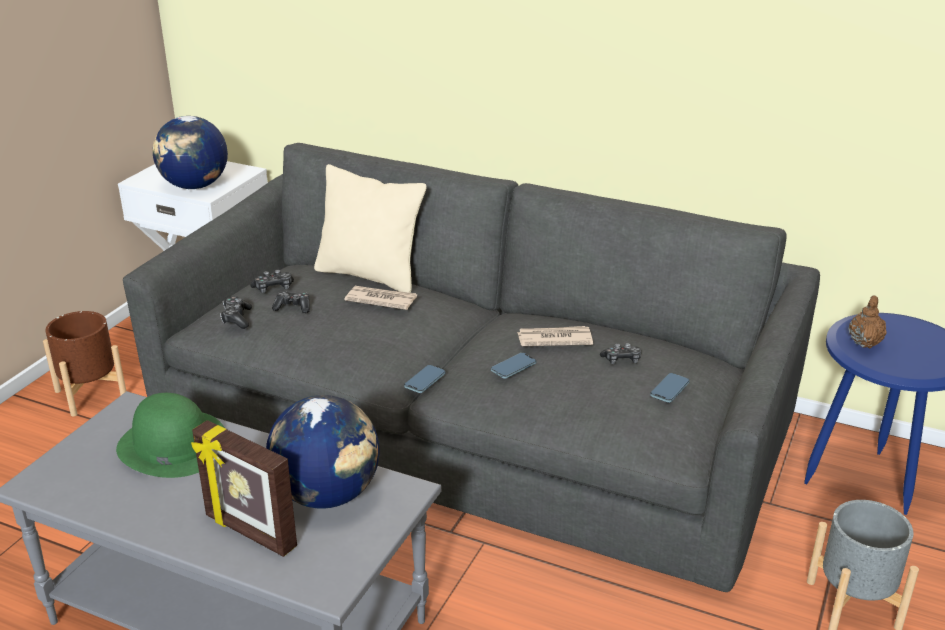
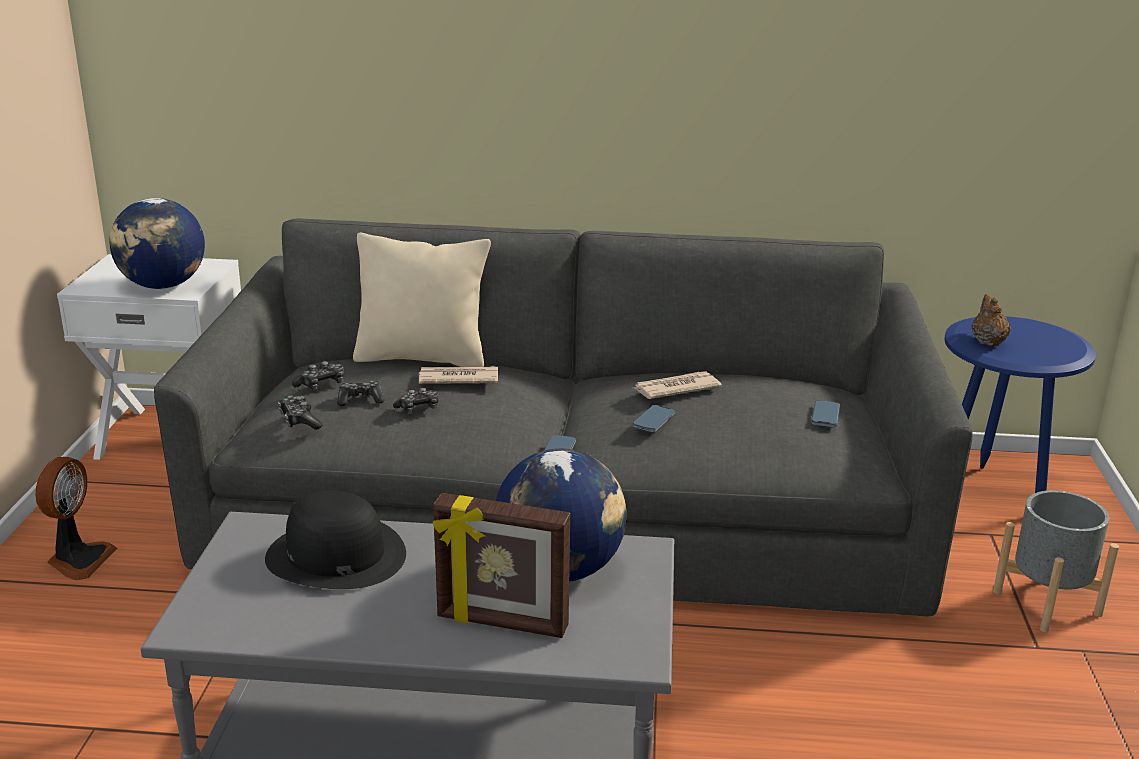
camera: 20 degrees left, 5 degrees down
(90, 394) = (78, 560): brown planter -> fan
(172, 445) = (335, 555): green hat -> black hat
(622, 360) = (758, 397): game controller -> game controller (418, 408)

